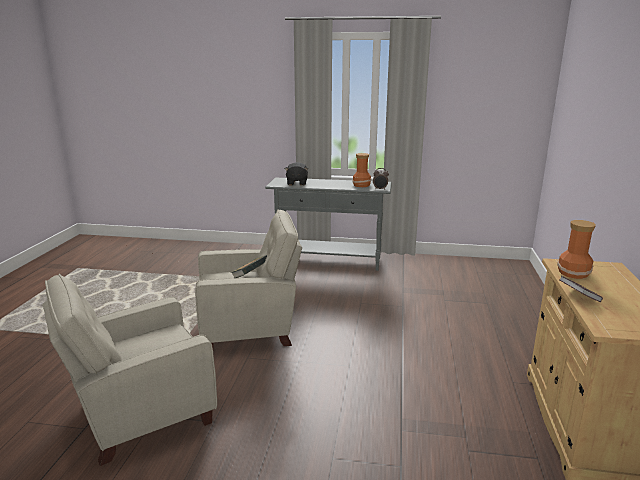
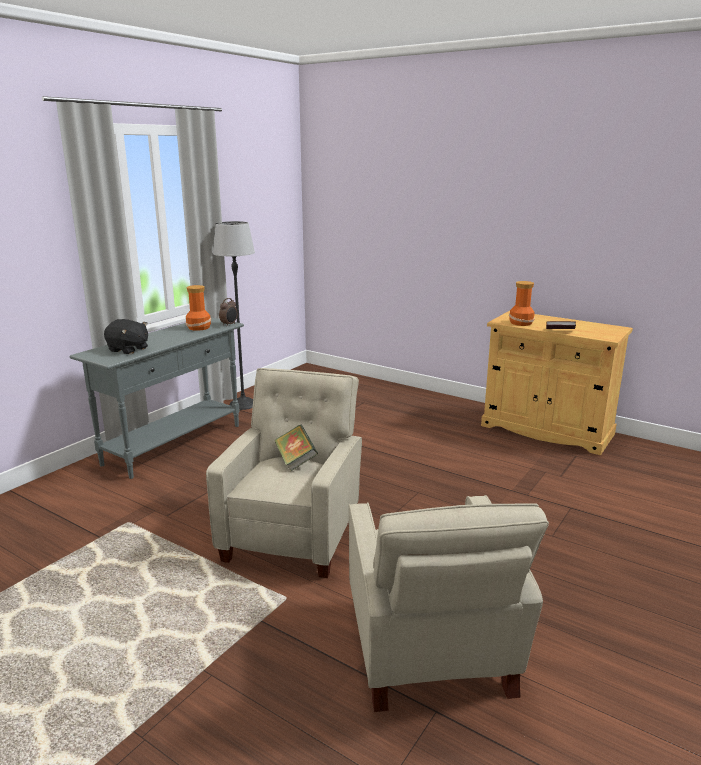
camera: 65 degrees left, 0 degrees up
(414, 262) = (243, 404): none -> floor lamp

